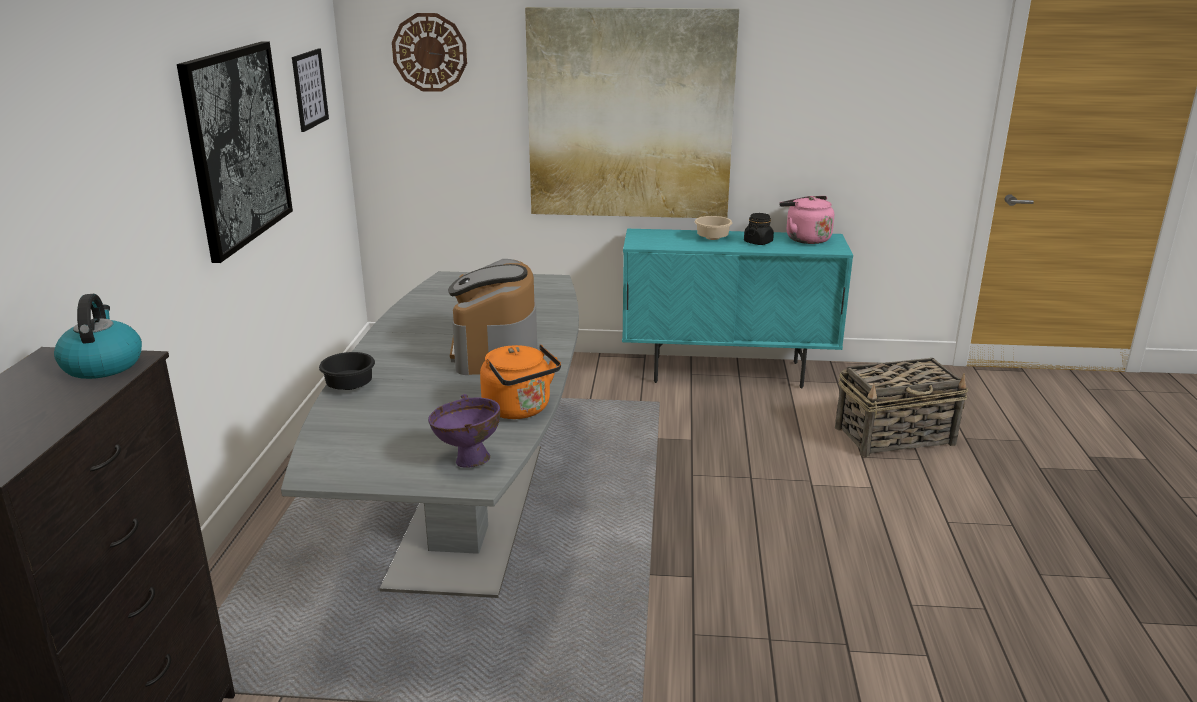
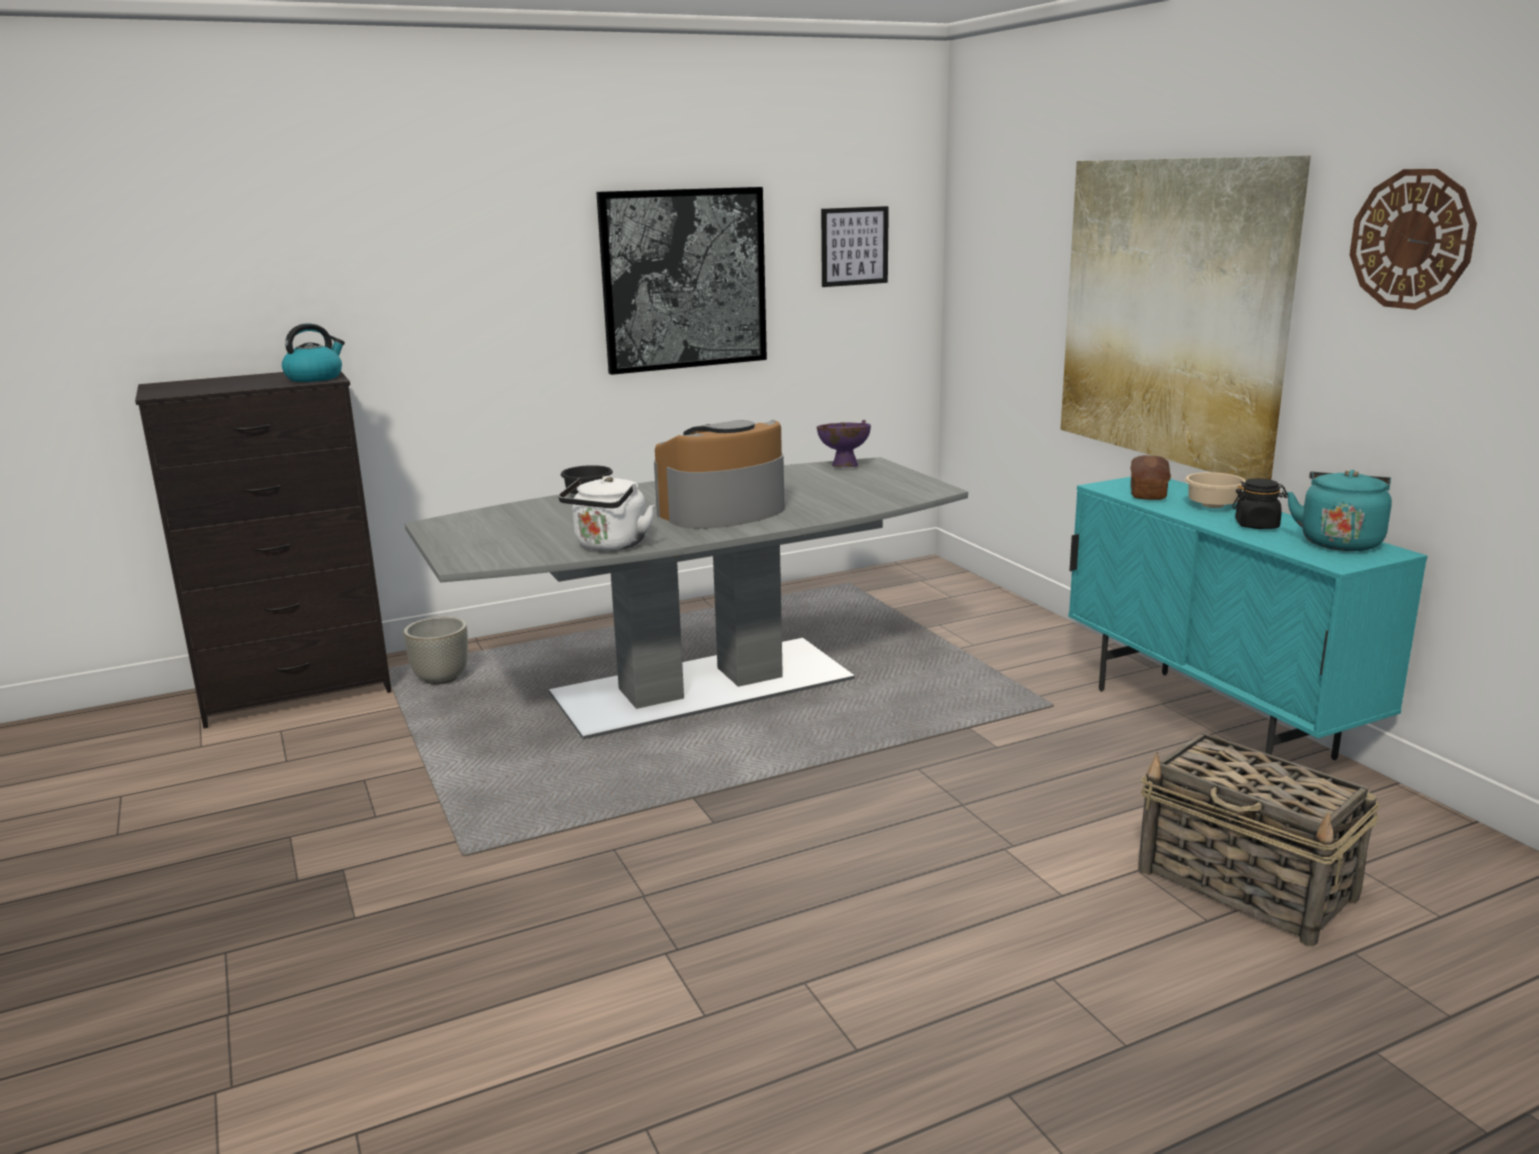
camera: 60 degrees right, 5 degrees down
(252, 651) = (442, 679): none -> grey planter
(429, 52) = (1004, 217): wall clock -> wall clock (1412, 239)
(468, 461) = (494, 553): purple bowl -> purple bowl (843, 466)
(520, 410) = (609, 546): orange kettle -> white kettle
(664, 240) = (1148, 492): none -> bread
(805, 239) = (1339, 542): pink kettle -> turquoise kettle

